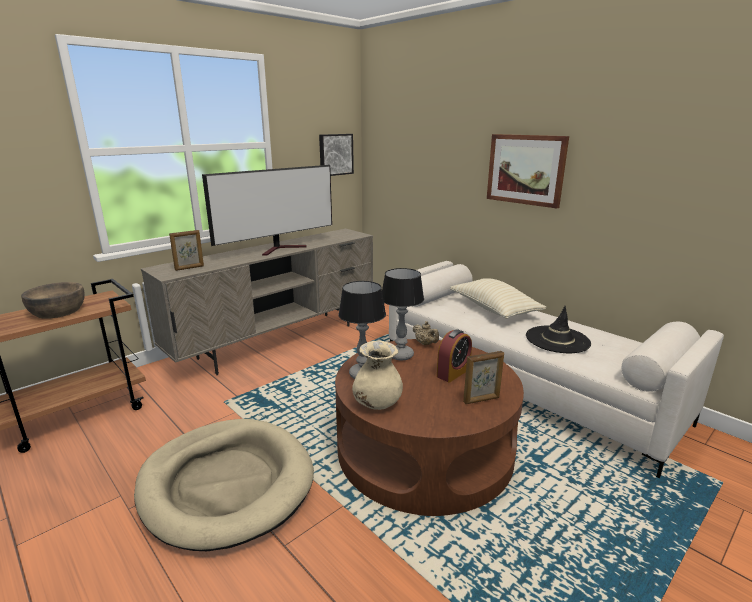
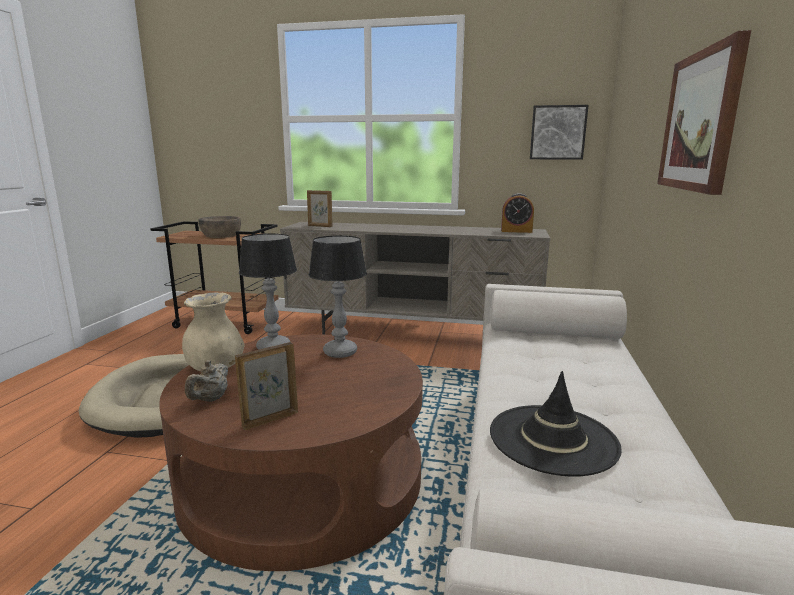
camera: 55 degrees right, 5 degrees down
(282, 249) = (421, 229): television -> none
(425, 344) = (388, 356): beige teapot -> beige teapot (210, 399)
(453, 372) = (328, 387): alarm clock -> alarm clock (516, 231)
(481, 400) = (270, 419): picture frame -> picture frame turned 105 degrees clockwise
(494, 309) = (578, 370): beige pillow -> none

